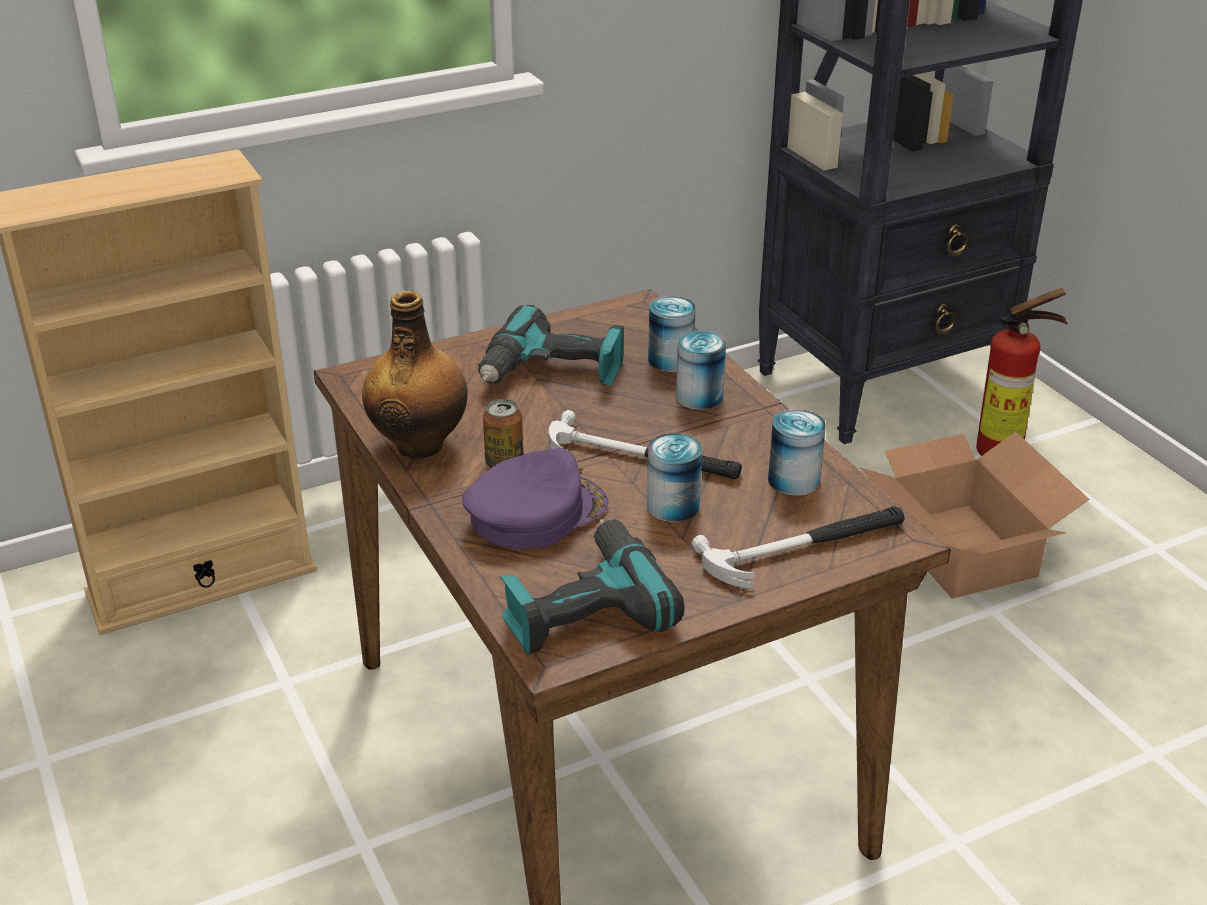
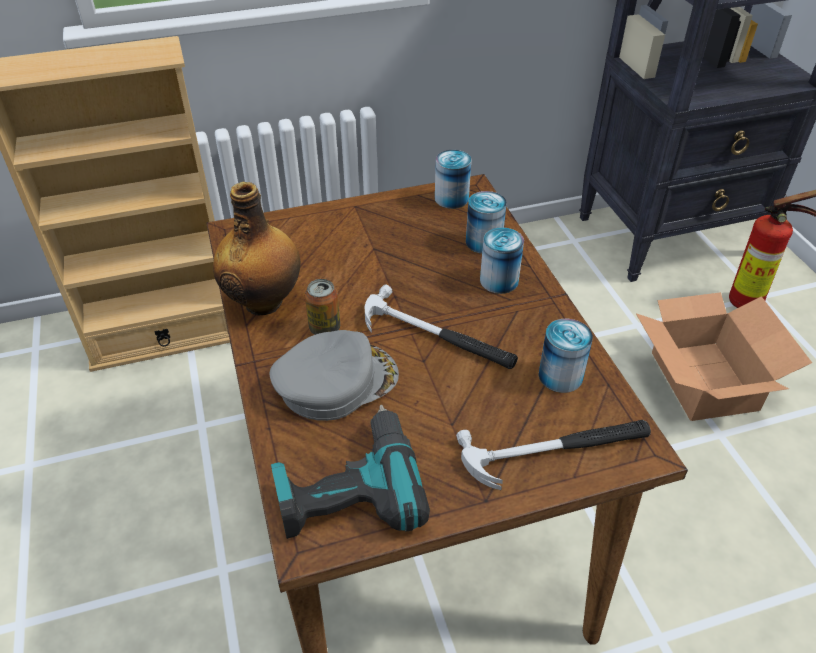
camera: 10 degrees right, 10 degrees up
(535, 512) = (336, 381): purple cap -> grey cap
(552, 373) = (386, 244): power drill -> none
(673, 506) = (451, 390): can -> can (451, 198)

